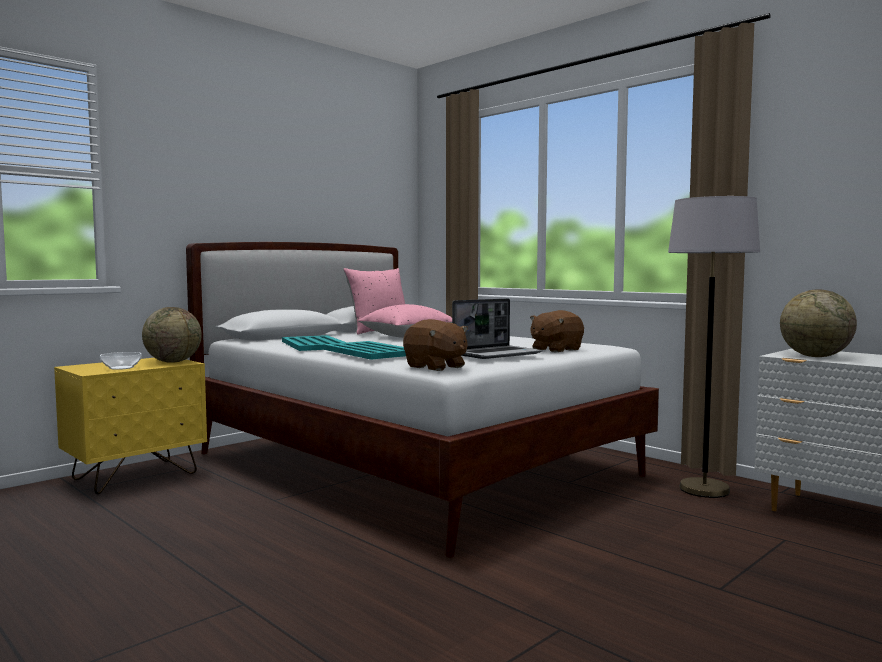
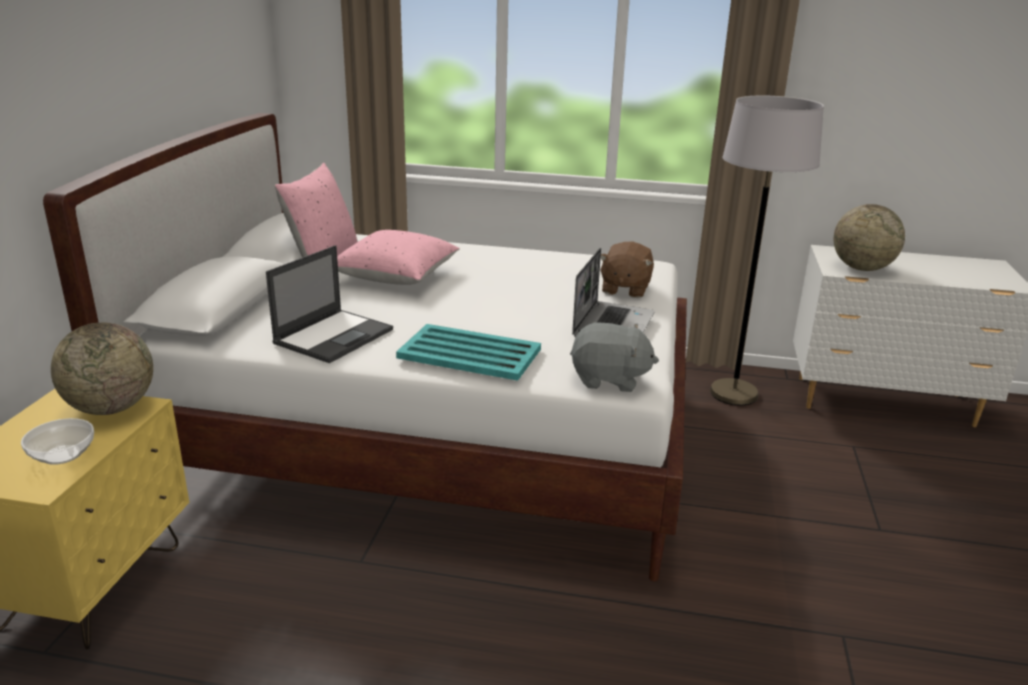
camera: 35 degrees left, 20 degrees up
(314, 344) = (334, 336): turquoise tray -> laptop
(435, 367) = (609, 379): brown plush toy -> grey plush toy

